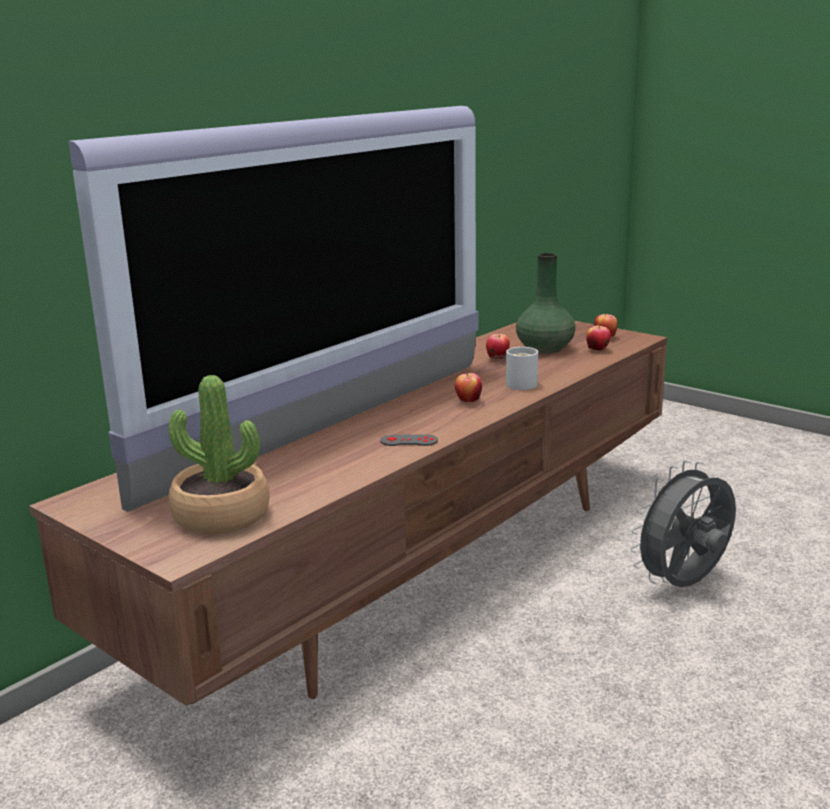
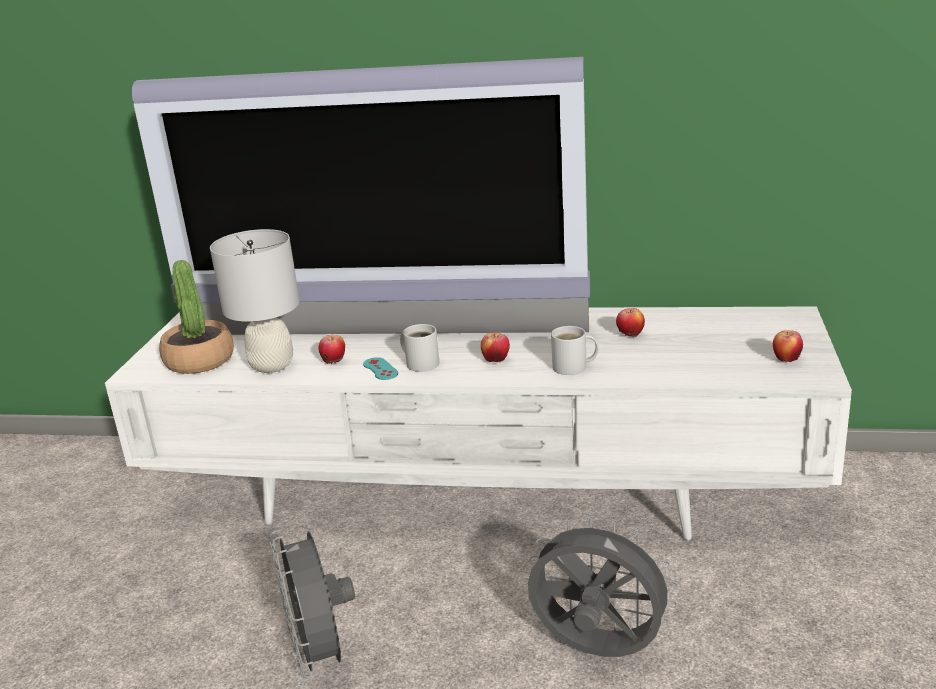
camera: 60 degrees right, 5 degrees up
(317, 482) = (274, 367): none -> grey table lamp
(409, 441) = (380, 369): grey game controller -> turquoise game controller
(417, 566) = (481, 491): brown tv stand -> white tv stand
(424, 425) = (421, 363): none -> white mug
(544, 349) = (695, 344): green vase -> none
(580, 719) = (321, 657): none -> grey fan
(597, 350) = (733, 369): apple -> apple (334, 362)

